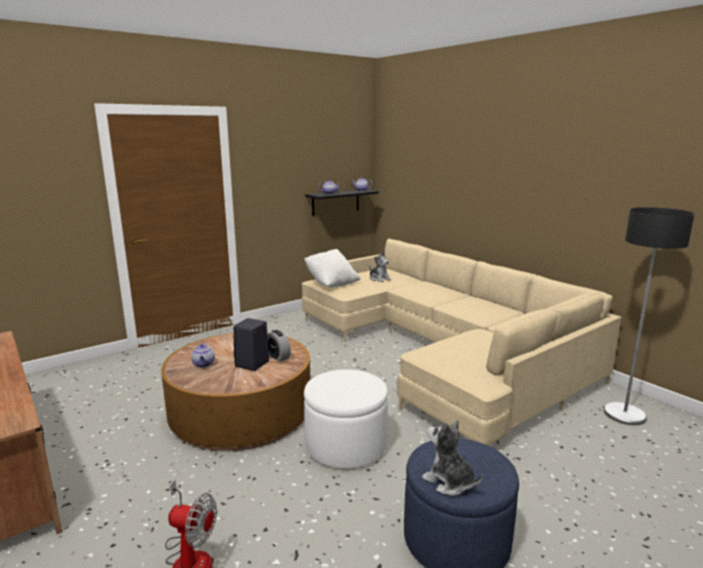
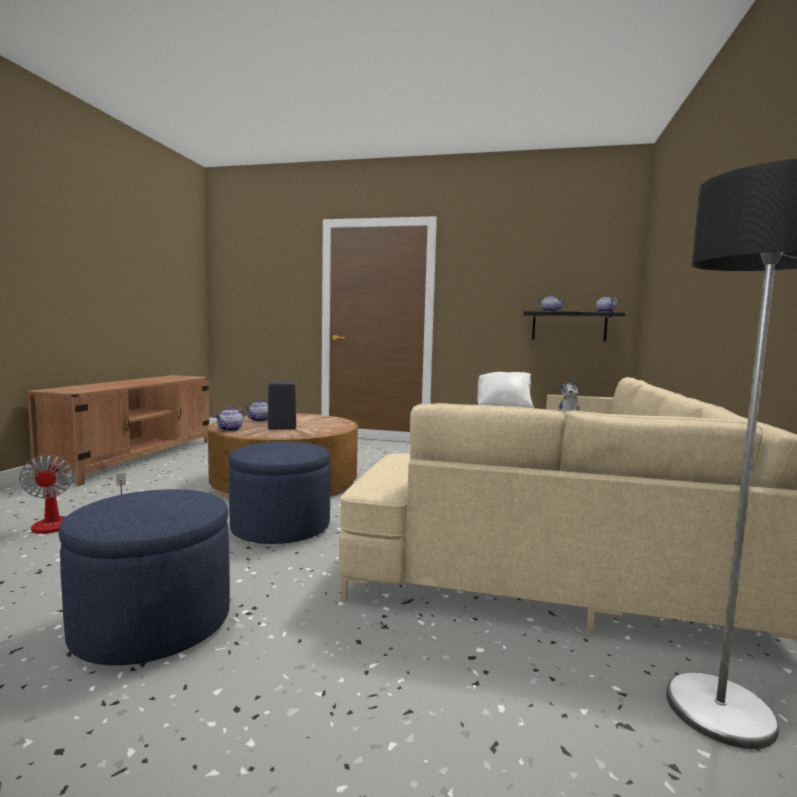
camera: 50 degrees right, 10 degrees down
(228, 386) = (230, 430): none -> teapot
(278, 357) = (308, 429): alarm clock -> none
(346, 445) = (280, 527): white ottoman -> blue ottoman
(449, 482) = (106, 507): plush toy -> none

